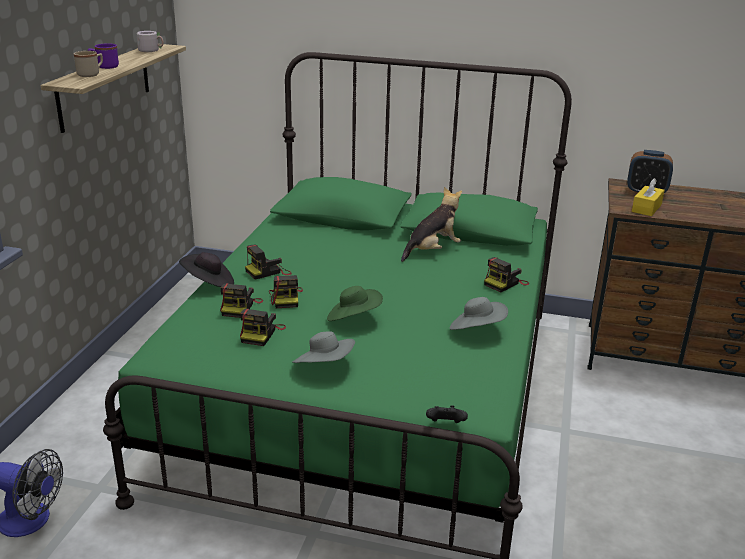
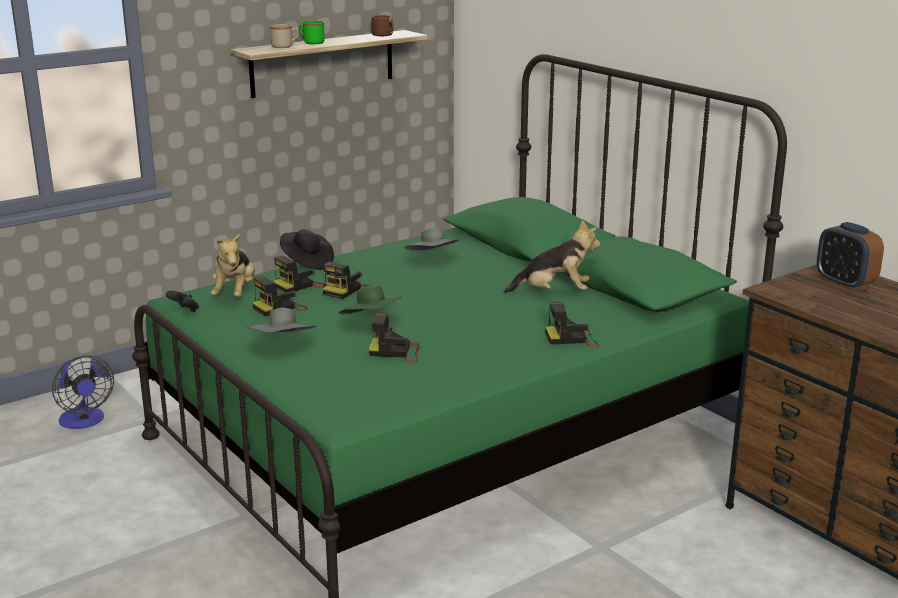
camera: 40 degrees right, 5 degrees down
(104, 67) = (311, 42): purple mug -> green mug
(151, 50) = (385, 35): grey mug -> brown mug
(196, 333) = (235, 293): none -> plush toy
(268, 272) = (369, 268): camera -> camera (396, 352)
(445, 425) = (293, 413): black game controller -> black game controller (184, 311)
(477, 330) = (463, 364): grey hat -> grey hat (433, 258)
(646, 208) = (804, 296): yellow tissue box -> none

